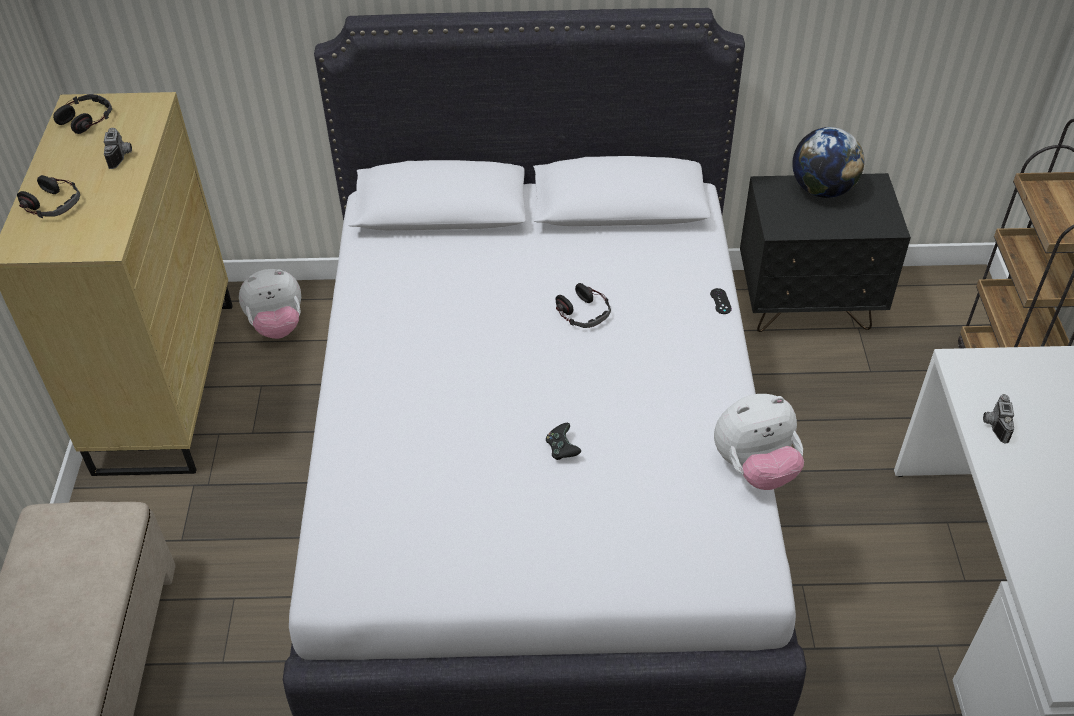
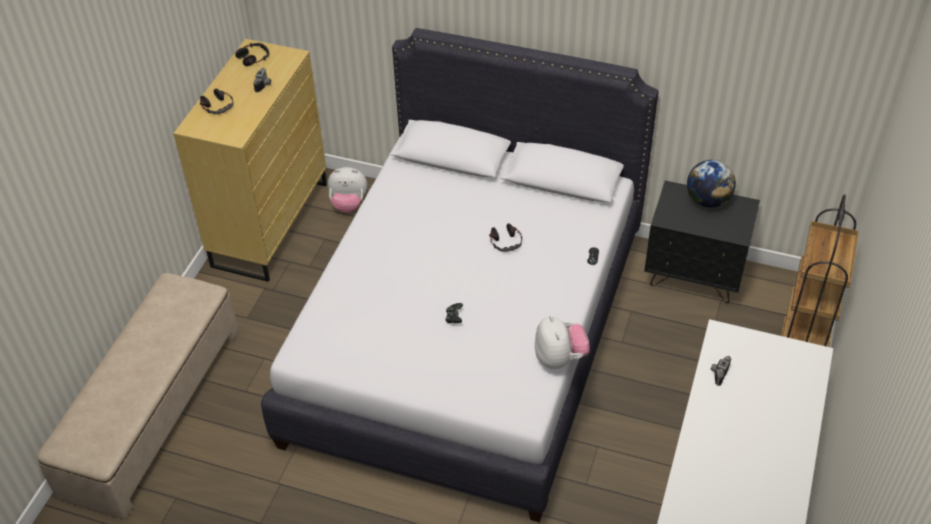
camera: 20 degrees right, 0 degrees up
(755, 468) = (560, 358): plush toy -> plush toy turned 105 degrees counterclockwise

